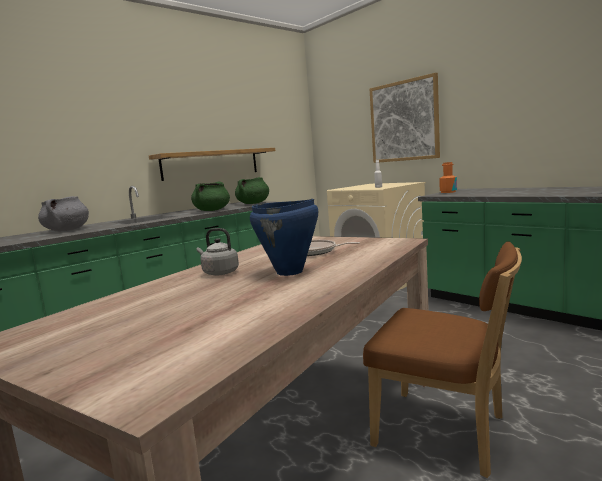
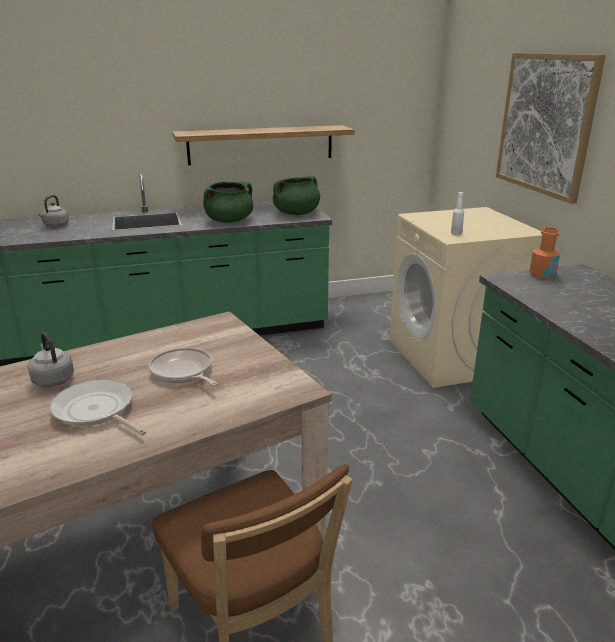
camera: 25 degrees right, 15 degrees up
(67, 230) = (55, 226): grey cooking pot -> grey kettle
(290, 272) = (96, 411): blue cooking pot -> frying pan

